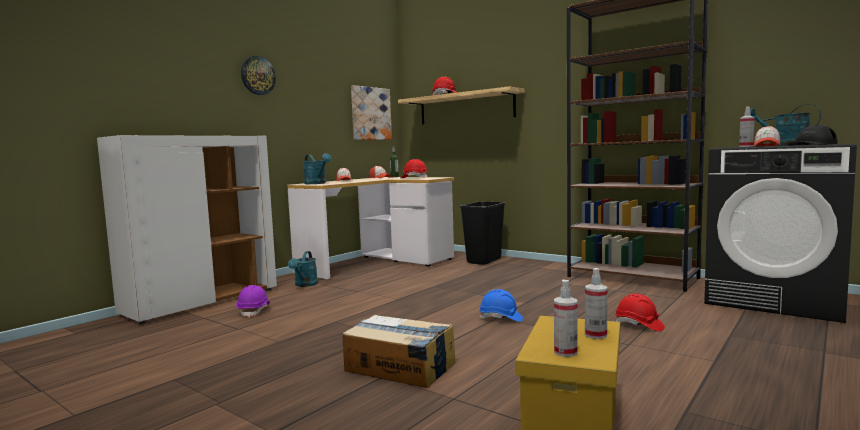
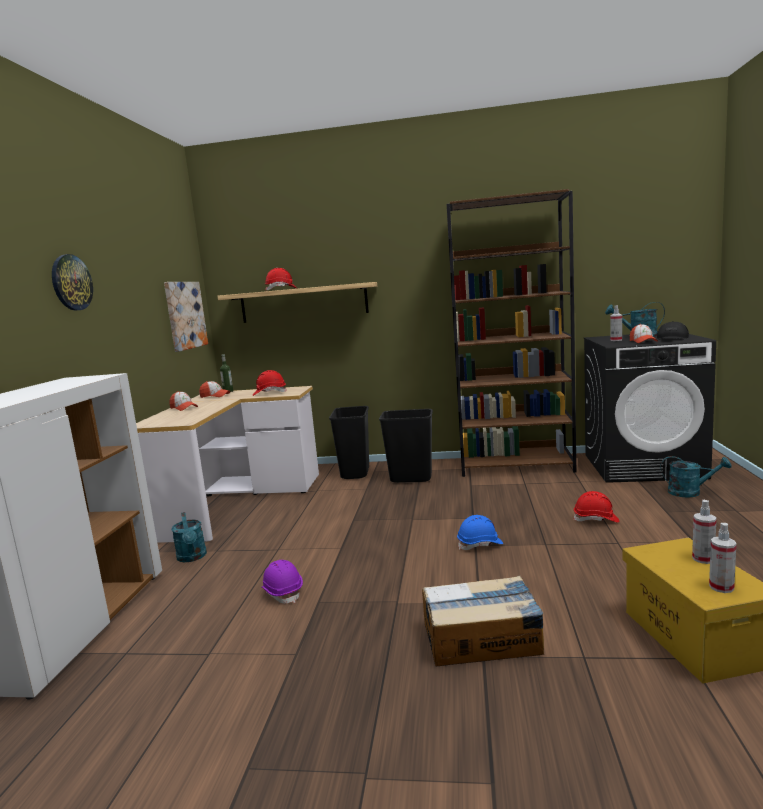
camera: 30 degrees left, 5 degrees up
(254, 311) = (185, 618): purple hard hat -> purple hard hat (282, 592)
(317, 183) = (169, 421): turquoise watering can -> turquoise watering can (690, 492)
(522, 271) = (411, 478): none -> black trash can

